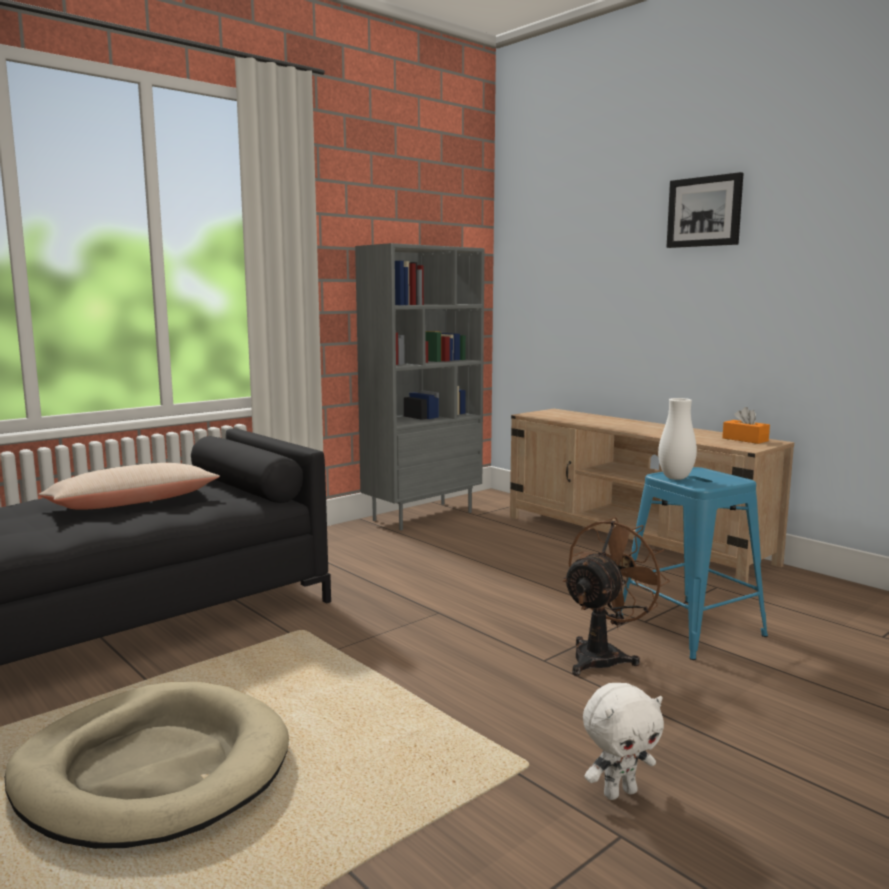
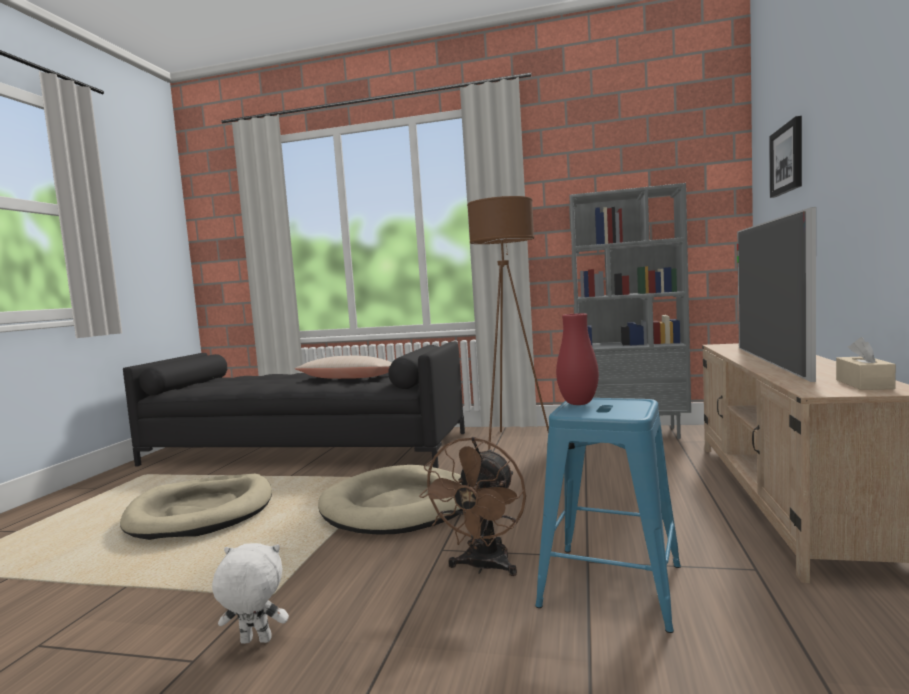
camera: 55 degrees right, 5 degrees down
(329, 551) = (513, 440): none -> brown floor lamp
(405, 647) = (400, 506): none -> beige dog bed
(604, 656) = (483, 567): brown fan -> brown fan turned 105 degrees clockwise
(619, 792) = (255, 642): white plush toy -> white plush toy turned 150 degrees clockwise
(631, 427) = (768, 361): none -> television
(675, 478) = (578, 403): white vase -> red vase
(704, 212) = (865, 79): picture -> picture (787, 159)
(745, 439) = (864, 384): orange tissue box -> beige tissue box

